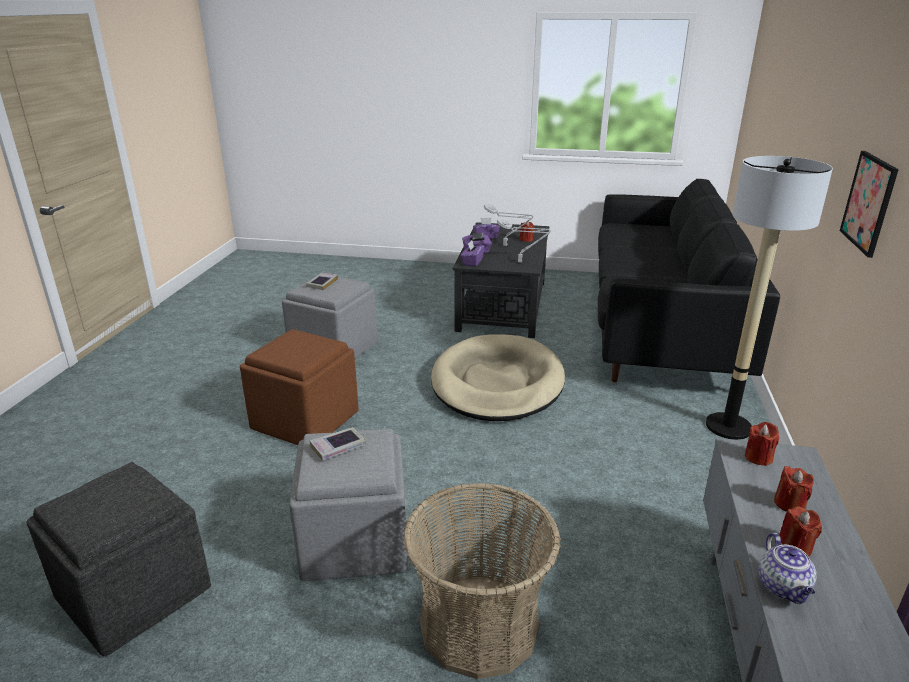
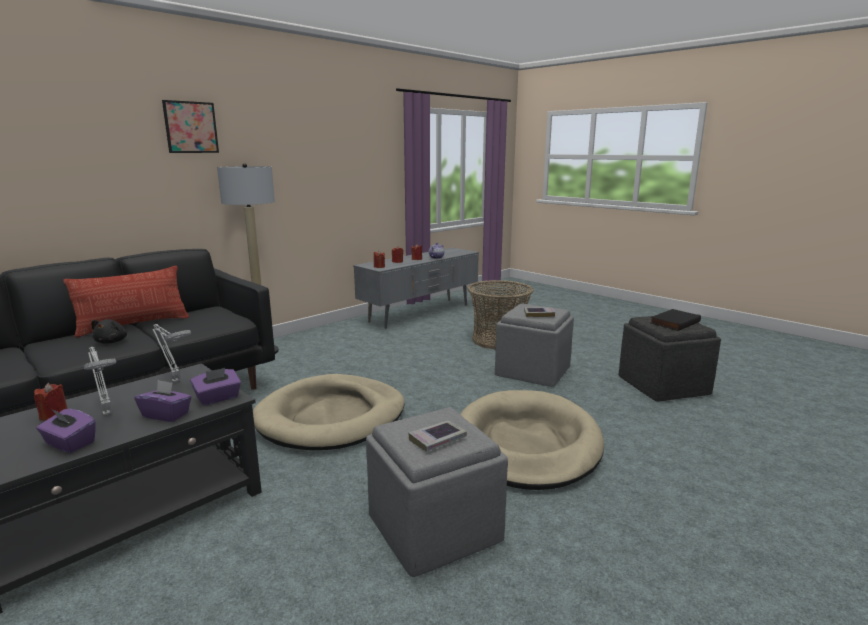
camera: 145 degrees left, 10 degrees down
(103, 503) = (674, 322): none -> black book
(305, 419) = (526, 444): brown ottoman -> beige dog bed
(635, 263) = (112, 341): none -> black plush toy
(675, 275) = (134, 325): none -> pillow
(868, 202) = (278, 173): picture -> picture (191, 127)

